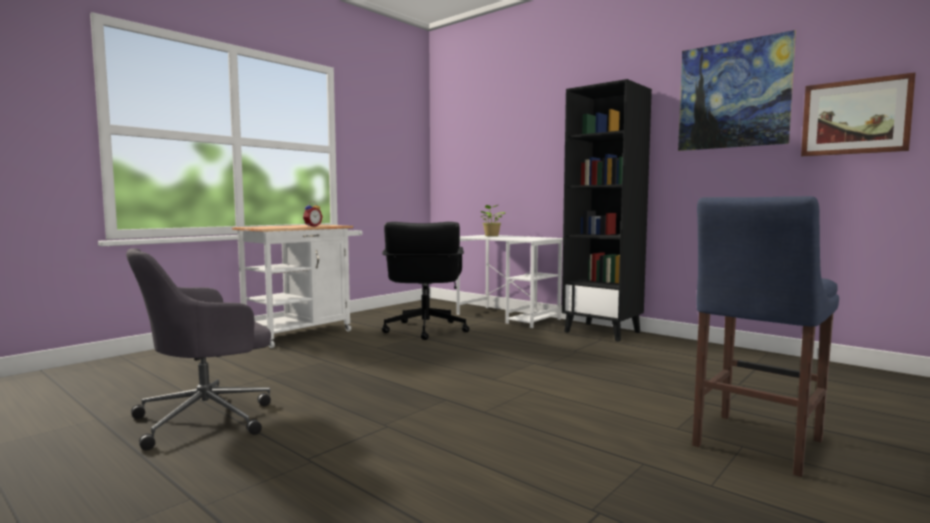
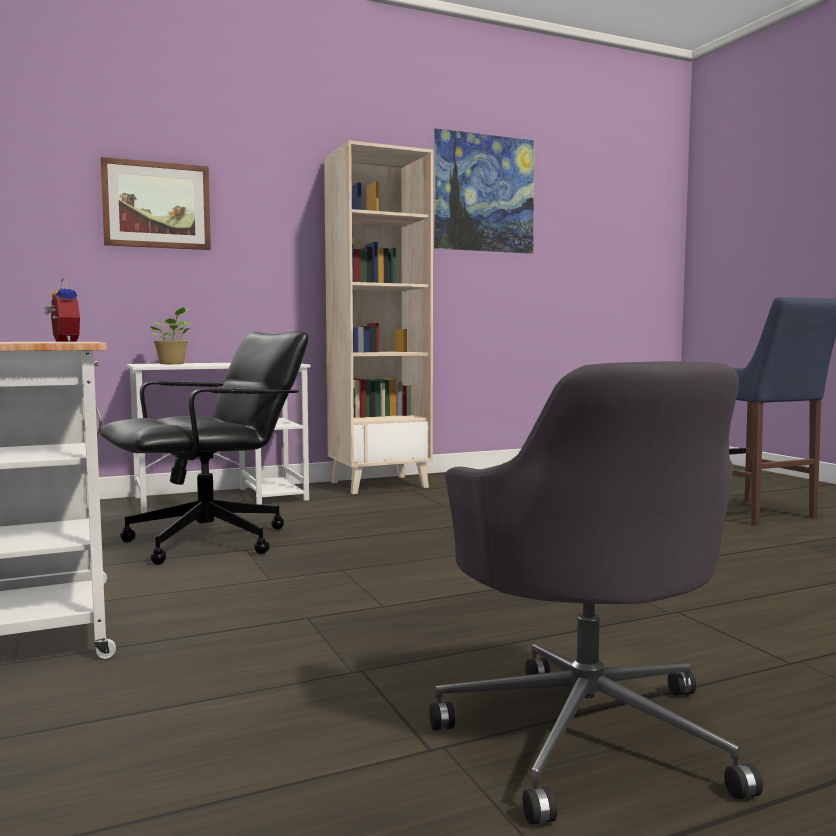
camera: 65 degrees left, 0 degrees up
(425, 330) = (210, 542): black office chair -> black office chair turned 60 degrees counterclockwise
(603, 332) = (379, 484): black bookcase -> beige bookcase
(855, 117) = (577, 235): picture -> picture (156, 205)

